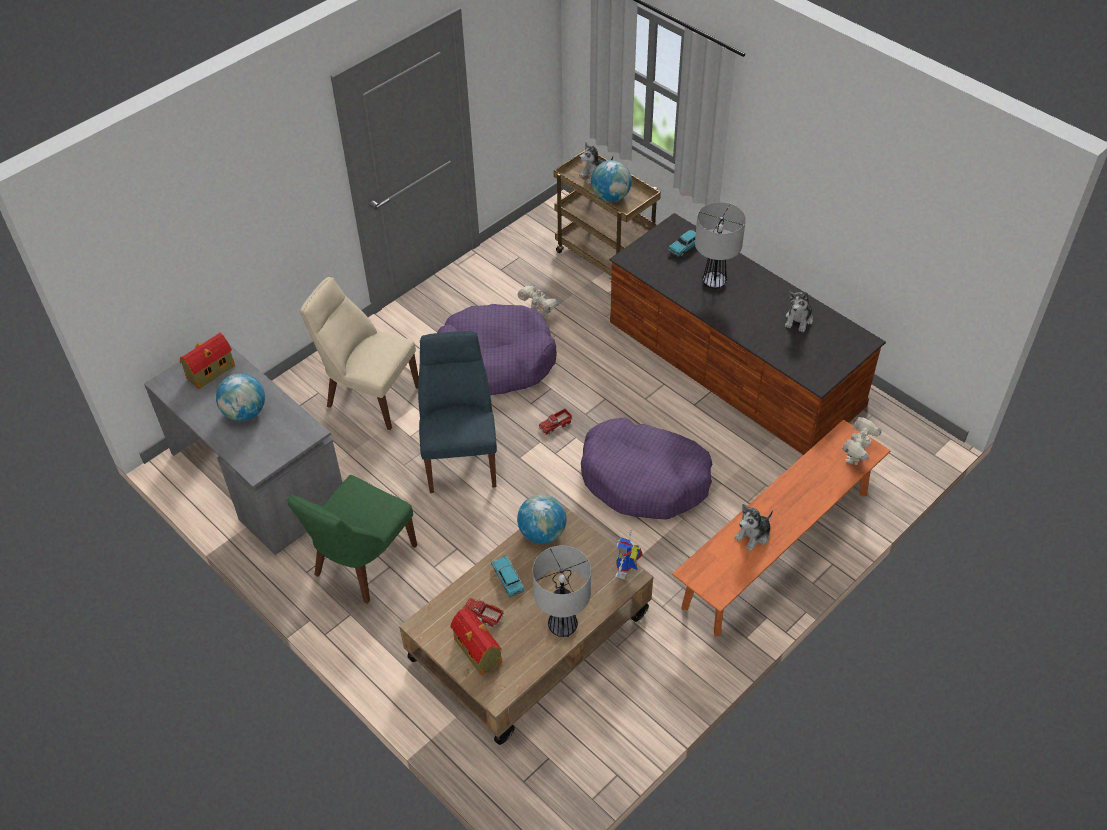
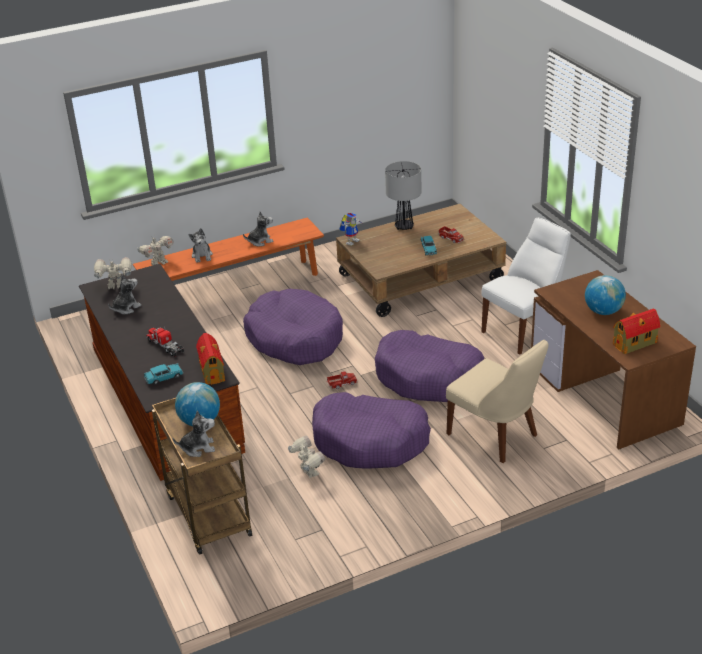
camera: 160 degrees left, 15 degrees down
(256, 478) = (605, 394): grey desk -> brown desk
(362, 563) = (524, 329): green chair -> white chair
(461, 456) = (428, 377): blue chair -> purple dog bed
(478, 652) = (460, 225): toy house -> toy house (212, 371)
(542, 533) = (395, 265): globe -> none
(714, 282) = (165, 346): table lamp -> toy truck
(811, 486) = (202, 256): none -> plush toy
(838, 346) = (116, 287): none -> toy robot

